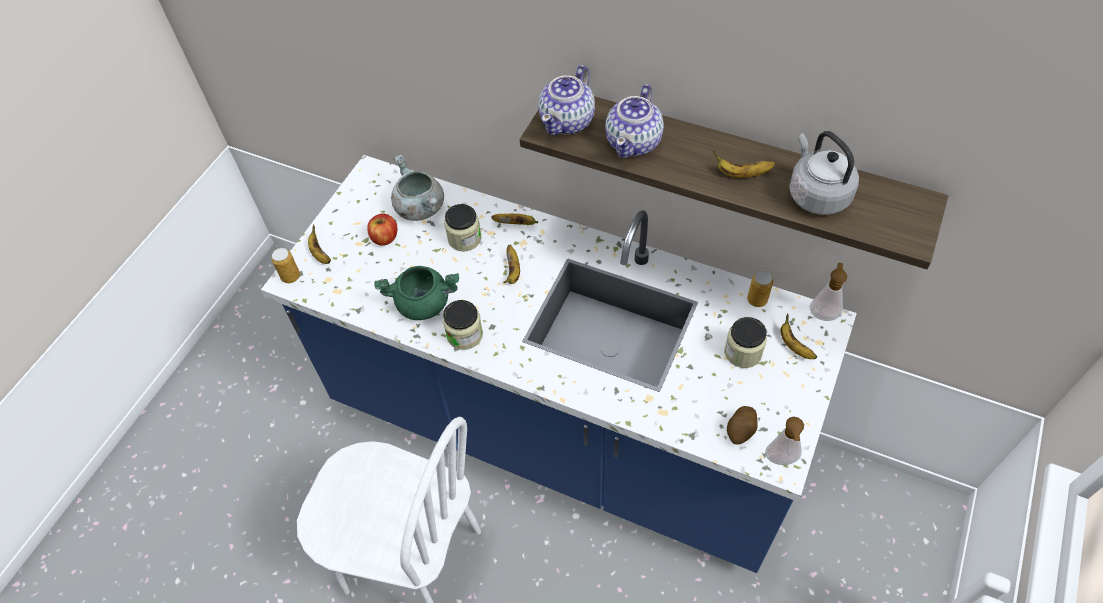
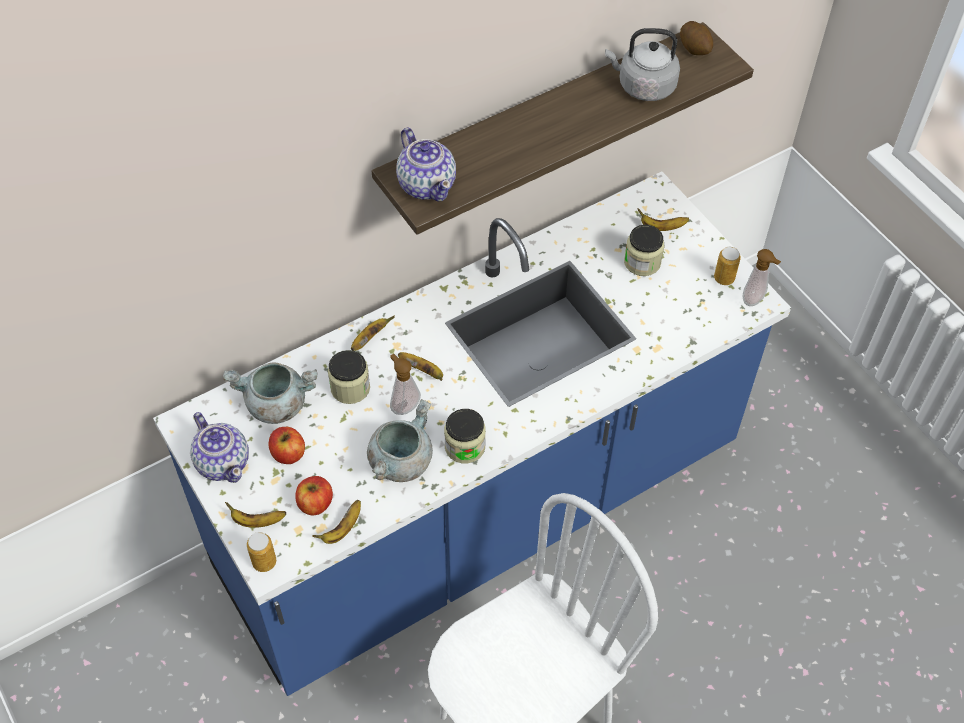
camera: 60 degrees left, 0 degrees up
(355, 276) = (315, 503): none -> apple
(423, 303) = (400, 461): green cooking pot -> grey cooking pot
(634, 142) = (492, 156): teapot -> teapot (223, 461)
(740, 431) = (711, 308): potato -> potato (695, 48)
(742, 174) = (586, 114): banana -> banana (342, 529)
(757, 300) = (600, 222): can -> can (724, 278)
(823, 313) = (646, 190): soap dispenser -> soap dispenser (404, 405)

